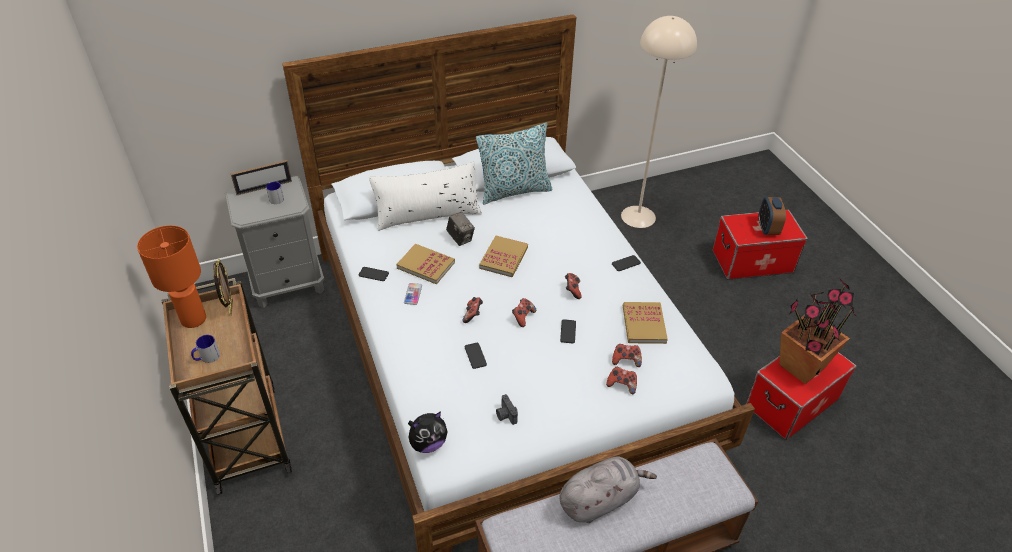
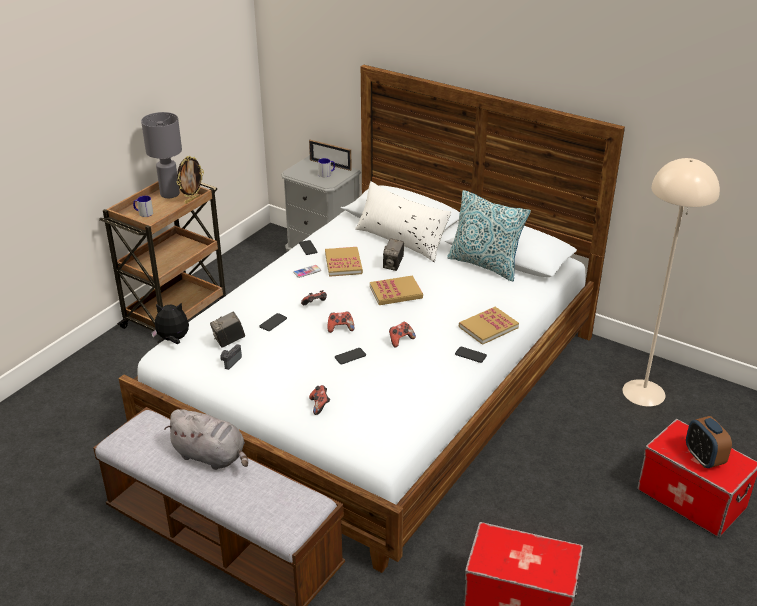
camera: 55 degrees right, 10 degrees down
(194, 318) = (170, 194): orange table lamp -> grey table lamp
(428, 443) = (173, 340): plush toy -> plush toy turned 150 degrees clockwise
(475, 401) = (229, 341): none -> camera
(626, 360) = (350, 398): game controller -> none
(644, 324) = (405, 392): book -> book (488, 327)
(767, 228) = (703, 458): alarm clock -> alarm clock turned 75 degrees counterclockwise
(800, 366) = (522, 551): potted plant -> none

